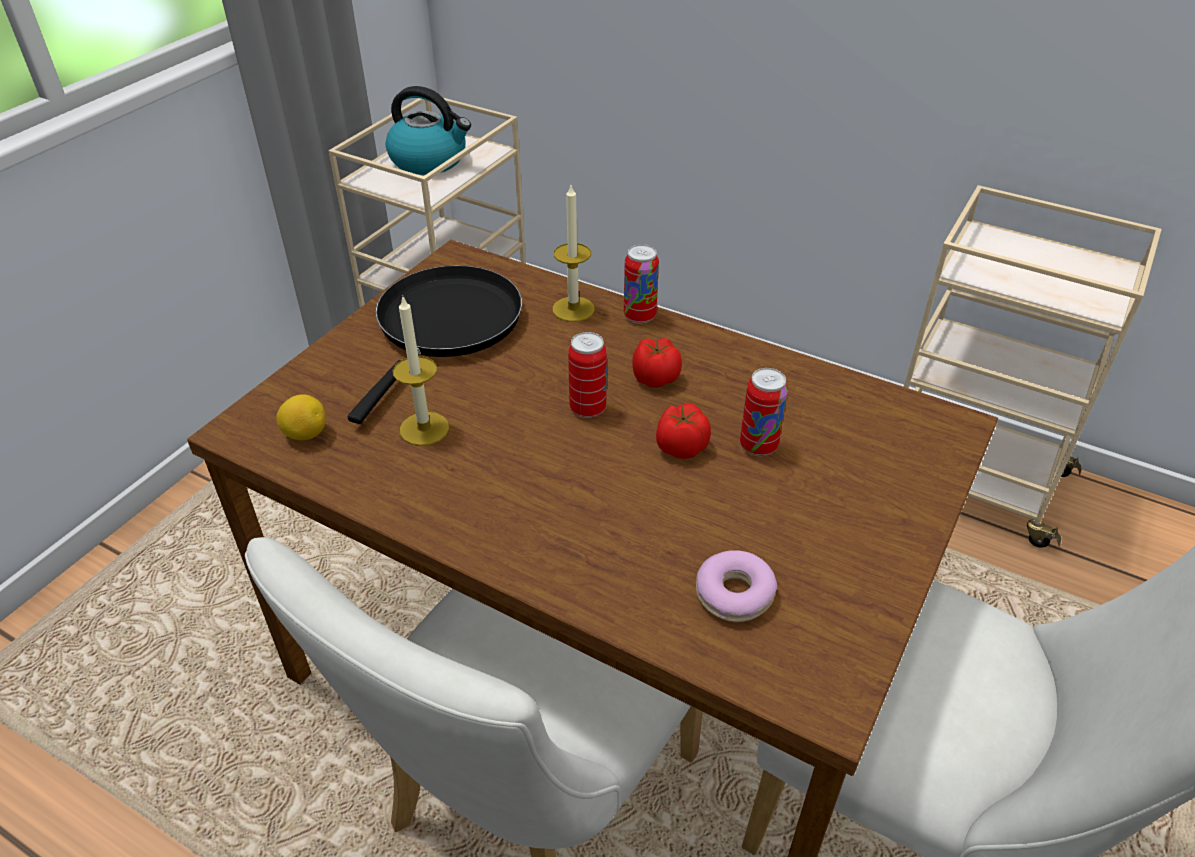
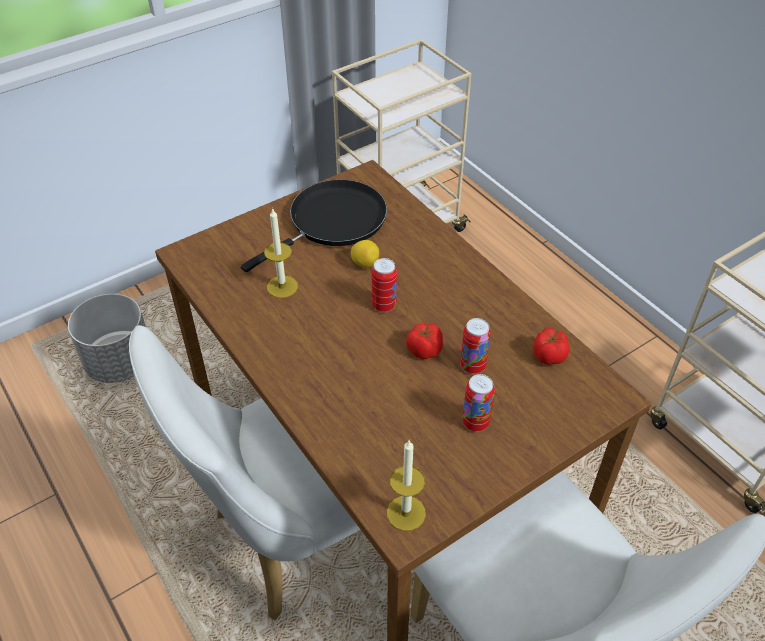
camera: 25 degrees right, 5 degrees up
(125, 662) = (120, 362): none -> grey planter
(306, 434) = (216, 268): lemon -> lemon (365, 263)
(430, 160) = (403, 90): kettle -> none
(573, 309) = (418, 234): candle -> candle (406, 513)
(639, 316) = (457, 252): can -> can (475, 422)
(654, 377) = (439, 298): tomato -> tomato (548, 355)
(734, 594) = (394, 451): donut -> none

